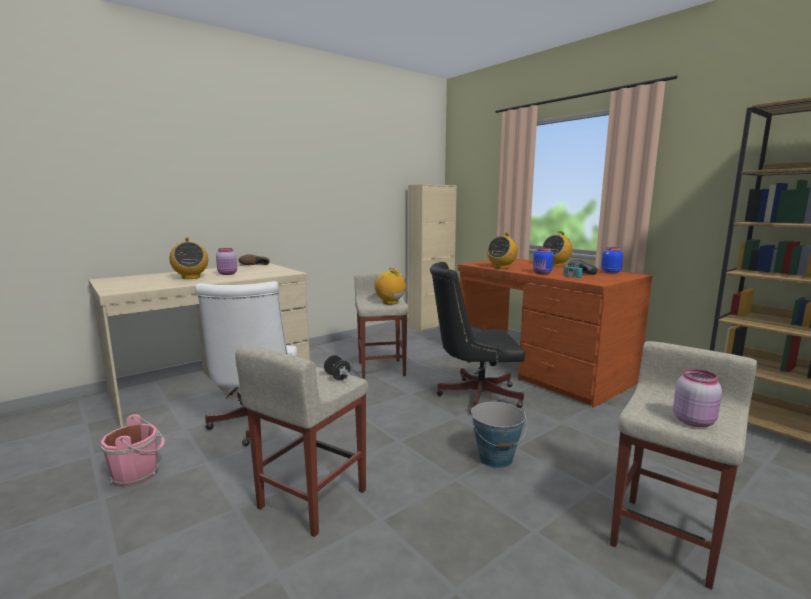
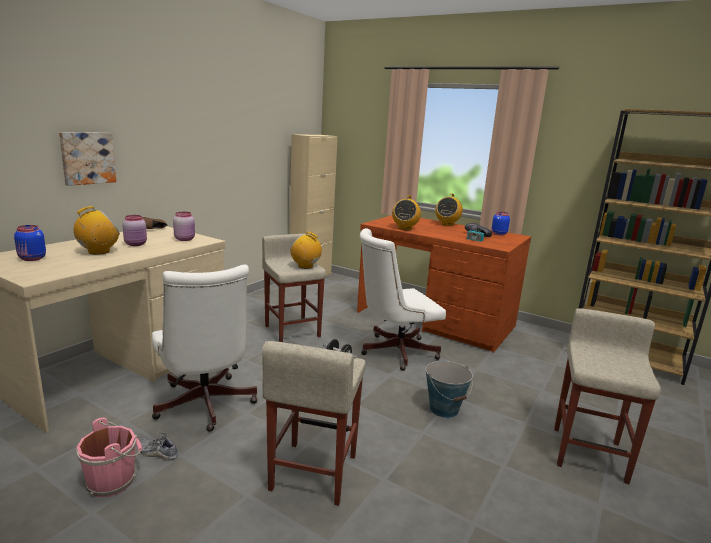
camera: 20 degrees left, 5 degrees up
(189, 458) = (158, 453): none -> shoe
(191, 277) = (98, 252): radio -> radio turned 90 degrees counterclockwise
(201, 202) = (87, 158): none -> picture
(474, 395) = (393, 351): black office chair -> white office chair
(542, 273) = (447, 236): blue jar -> blue jar (32, 259)
(694, 421) = (622, 370): pink jar -> pink jar (185, 239)

